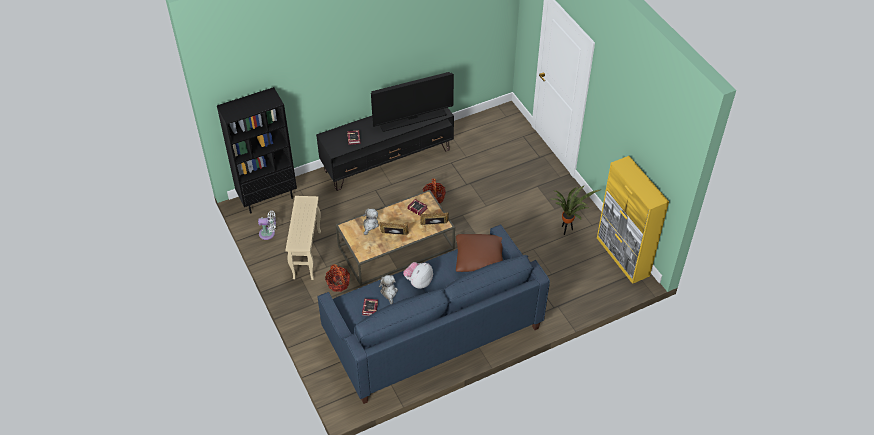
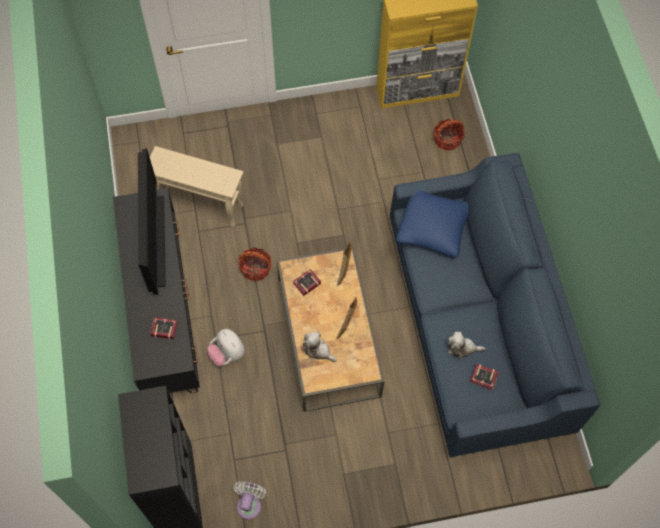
camera: 75 degrees left, 15 degrees up
(307, 255) = (306, 457): beige side table -> beige side table (200, 205)
(338, 283) = (369, 425): basket -> basket (447, 139)
(418, 282) = (450, 309): plush toy -> plush toy (227, 354)
(479, 259) = (433, 228): brown pillow -> blue pillow
(567, 230) = (360, 135): potted plant -> none

